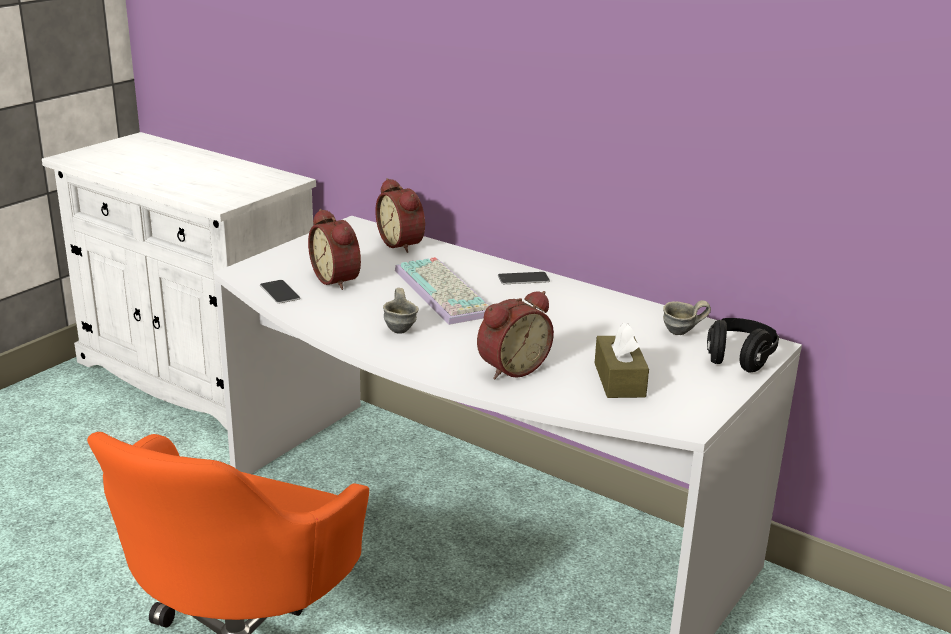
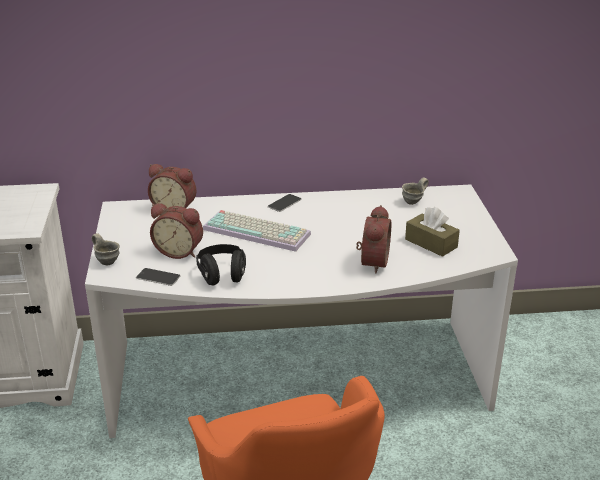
camera: 40 degrees left, 5 degrees up
(402, 329) = (275, 266): grey mug -> grey mug (107, 261)
(738, 359) = (460, 205): black headphones -> black headphones (222, 275)

